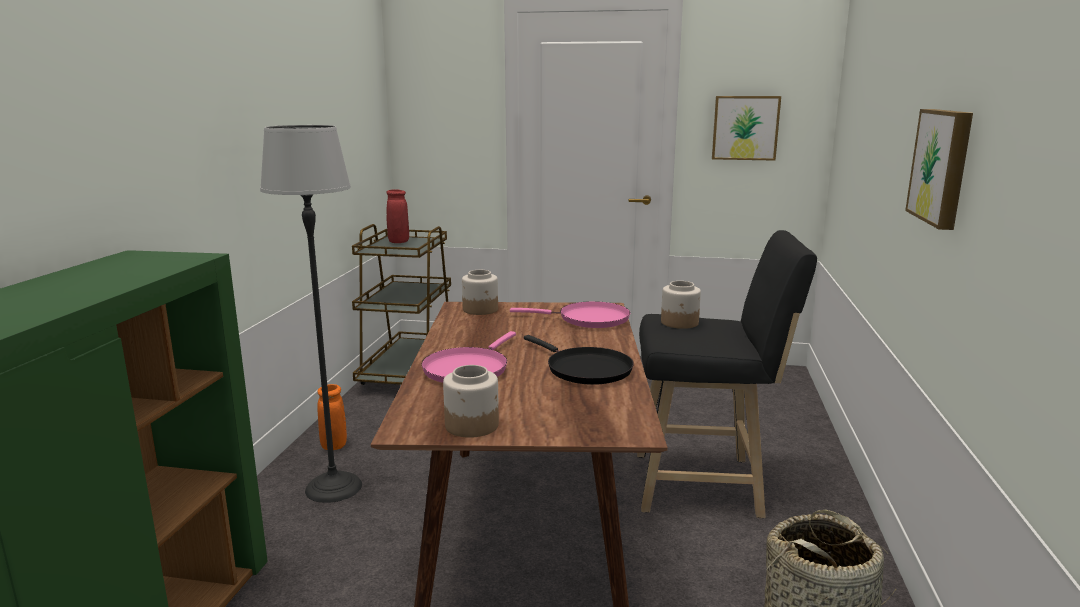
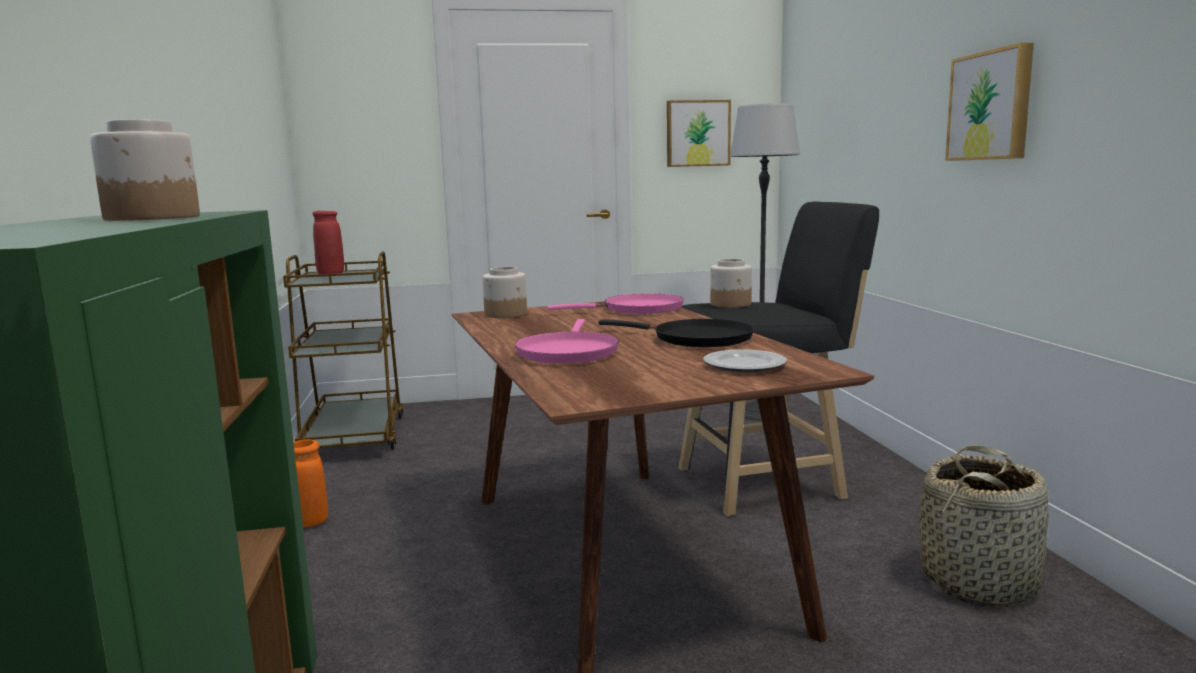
camera: 20 degrees left, 5 degrees down
(334, 487) = (345, 562): floor lamp -> floor lamp (760, 413)
(472, 425) = (647, 387): jar -> jar (154, 218)
(578, 412) = (743, 365): none -> plate

